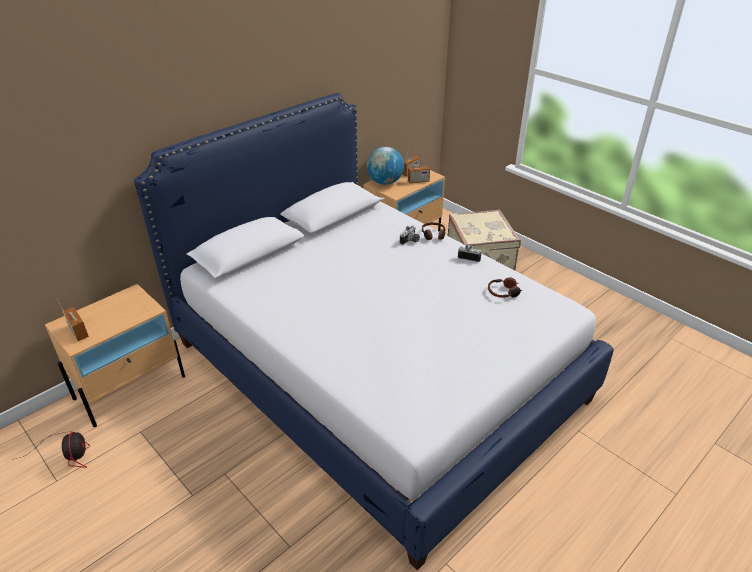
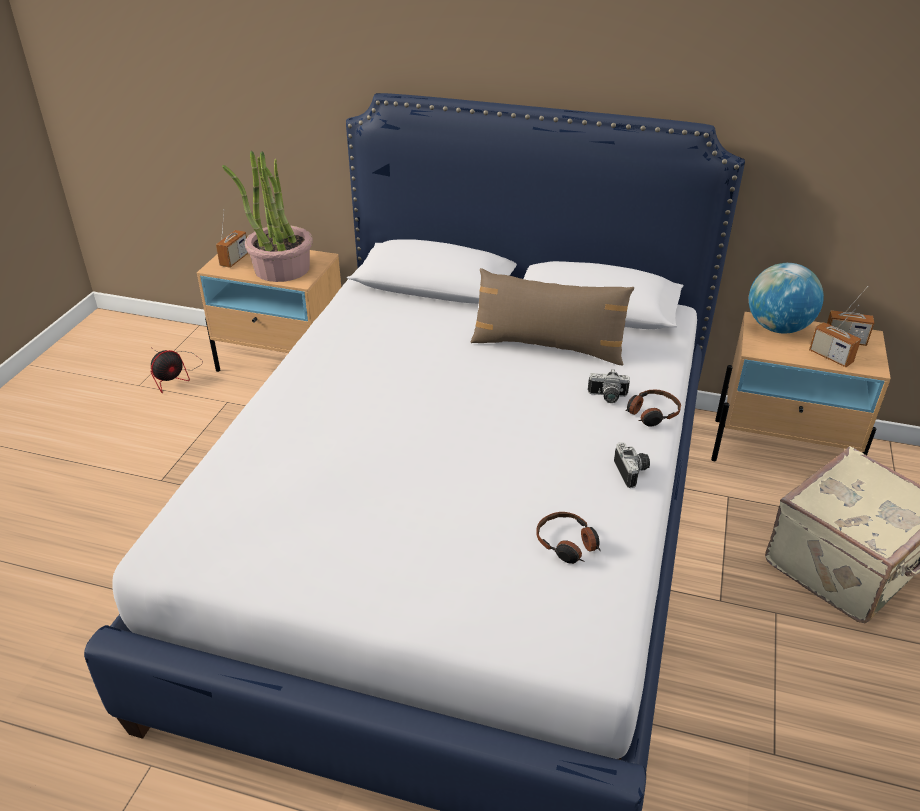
camera: 60 degrees right, 0 degrees up
(123, 313) = (281, 268): none -> potted plant
(352, 241) = (548, 347): none -> brown pillow

